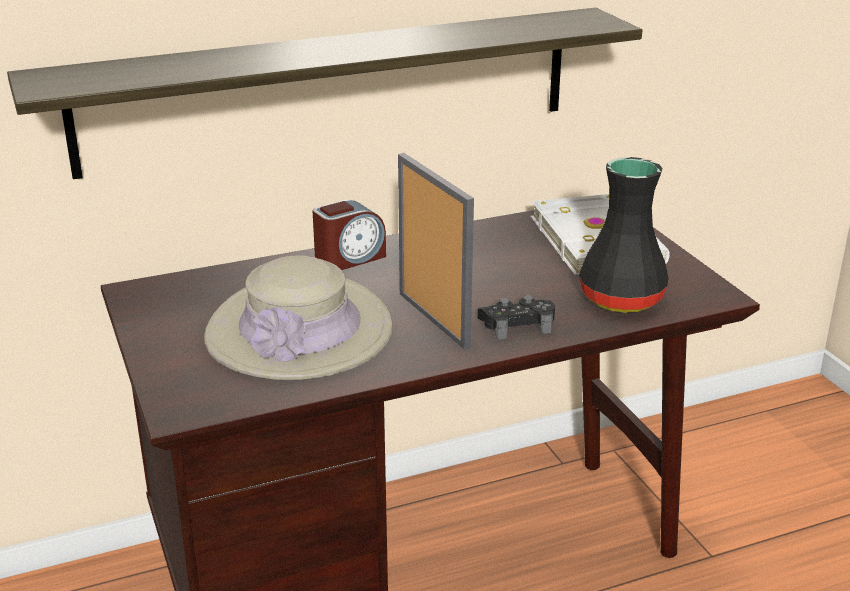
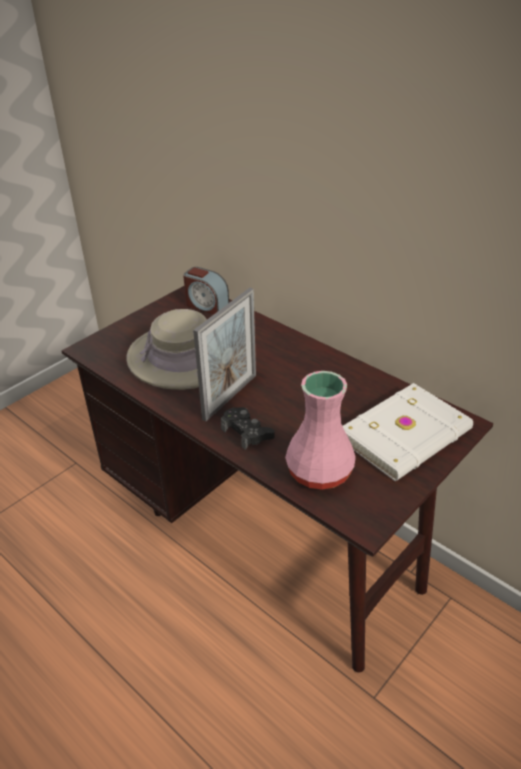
camera: 65 degrees right, 10 degrees up
(330, 89) = (308, 233): shelf -> none
(349, 259) = (282, 342): alarm clock -> alarm clock (206, 305)
(620, 298) = (320, 470): black vase -> pink vase

